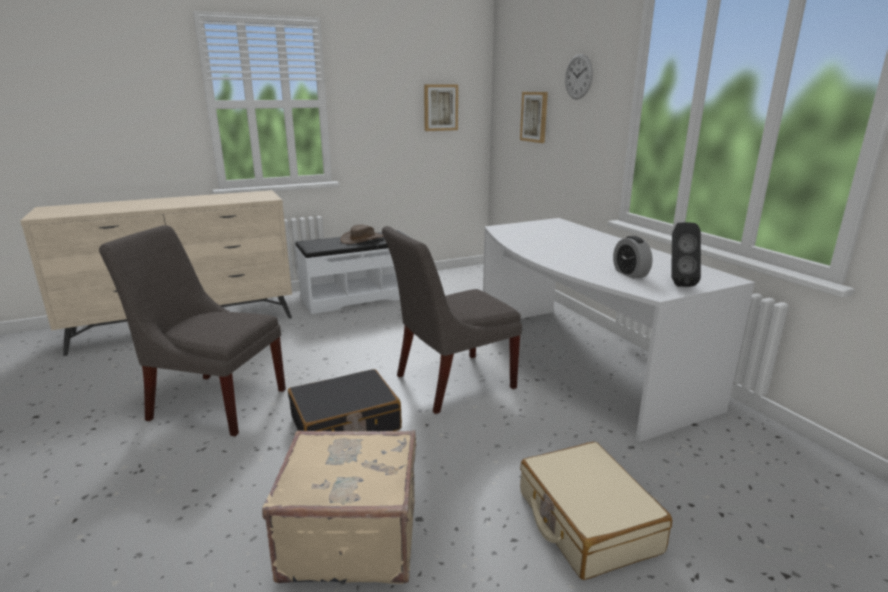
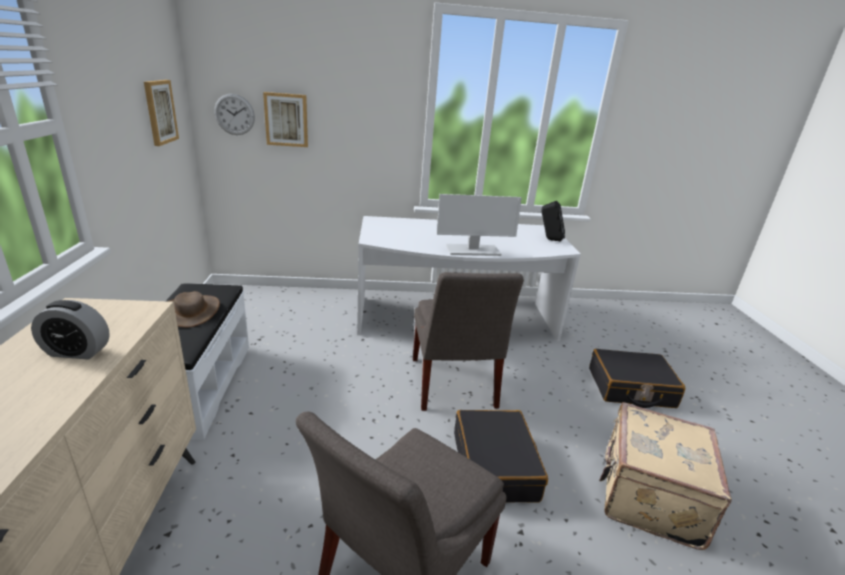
camera: 70 degrees left, 5 degrees up
(546, 256) = (472, 250): none -> monitor
(578, 77) = (354, 84): wall clock -> wall clock (234, 114)
(586, 521) = (630, 388): beige suitcase -> black suitcase
(630, 274) = (526, 243): alarm clock -> alarm clock (77, 352)

